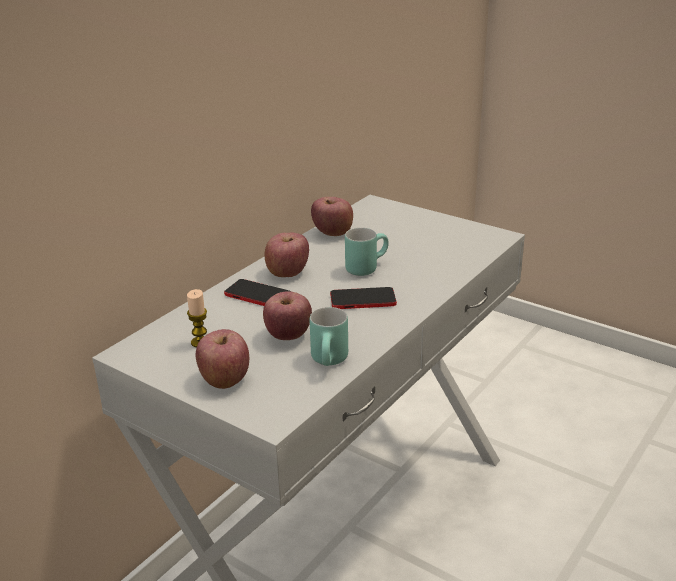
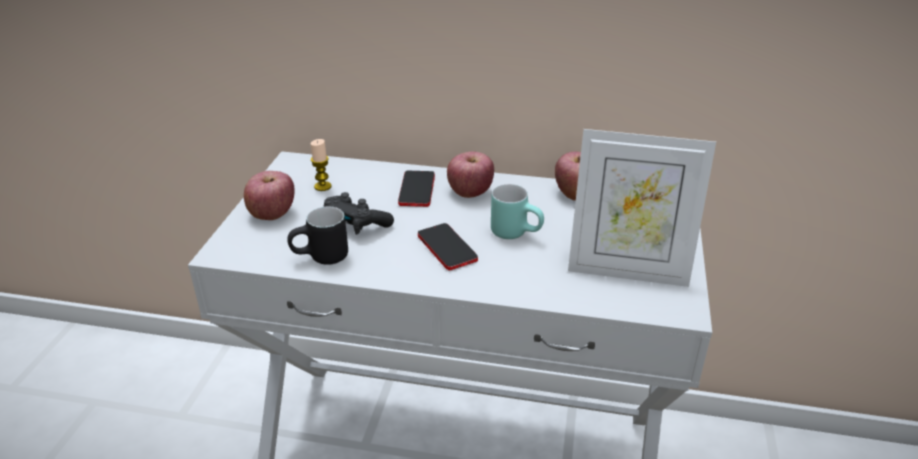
camera: 65 degrees right, 5 degrees up
(288, 335) = (355, 224): apple -> black game controller
(331, 362) = (321, 259): turquoise mug -> black mug
(446, 241) = (627, 271): none -> picture frame

